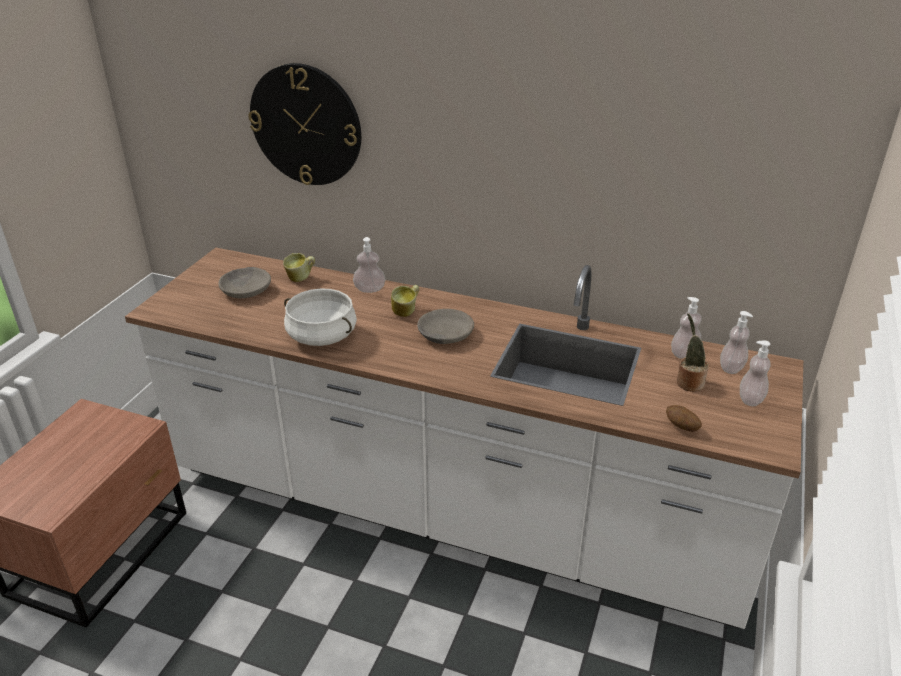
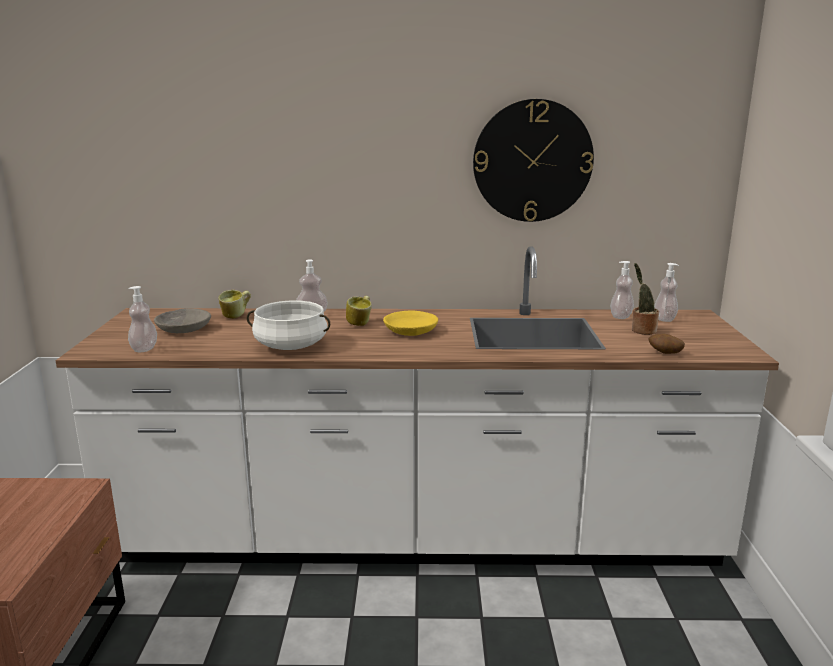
camera: 20 degrees left, 15 degrees down
(306, 125) = (235, 160): wall clock -> wall clock (532, 161)
(444, 334) = (409, 331): grey bowl -> yellow bowl
(750, 399) = (698, 332): soap dispenser -> soap dispenser (144, 349)

